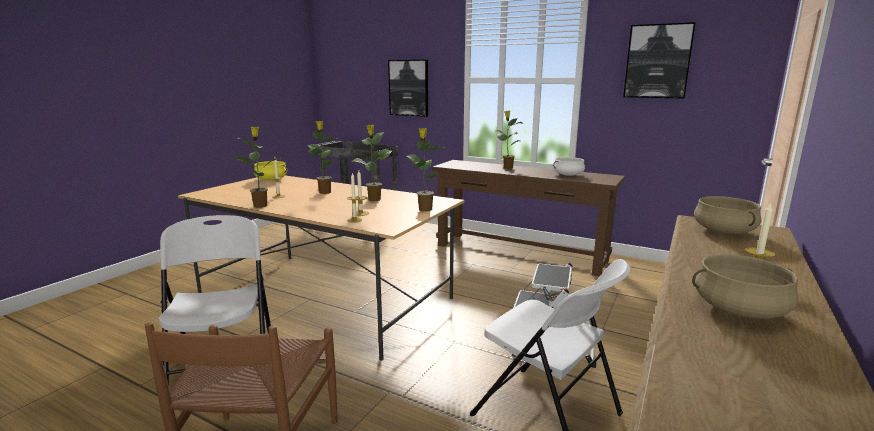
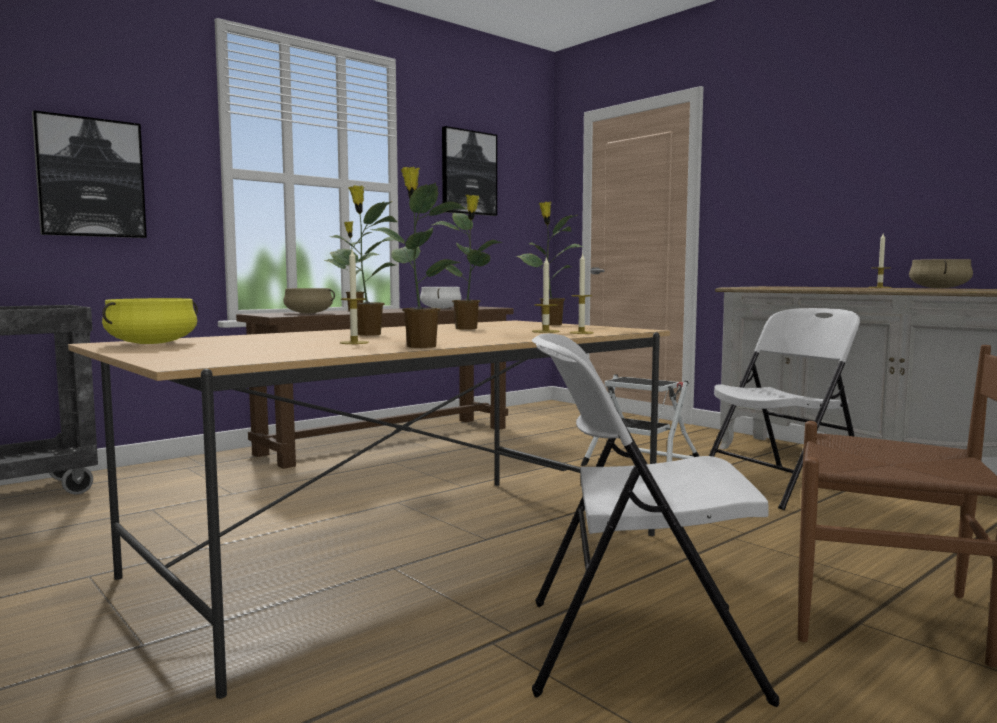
camera: 70 degrees left, 10 degrees down
(724, 231) = (770, 286): beige cooking pot -> beige cooking pot (309, 313)

